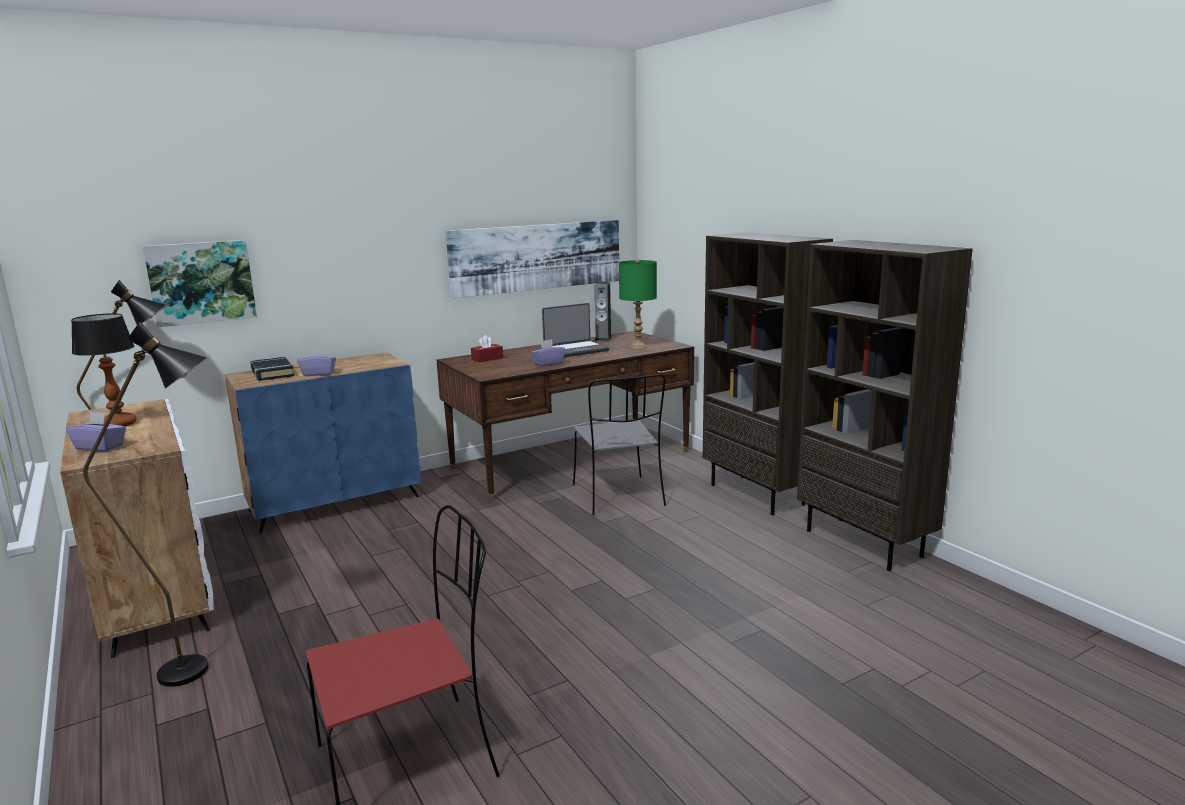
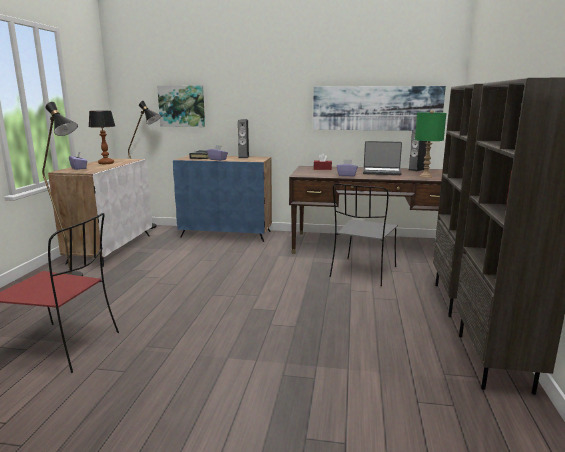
camera: 40 degrees right, 0 degrees up
(346, 360) = (243, 157): none -> speaker

